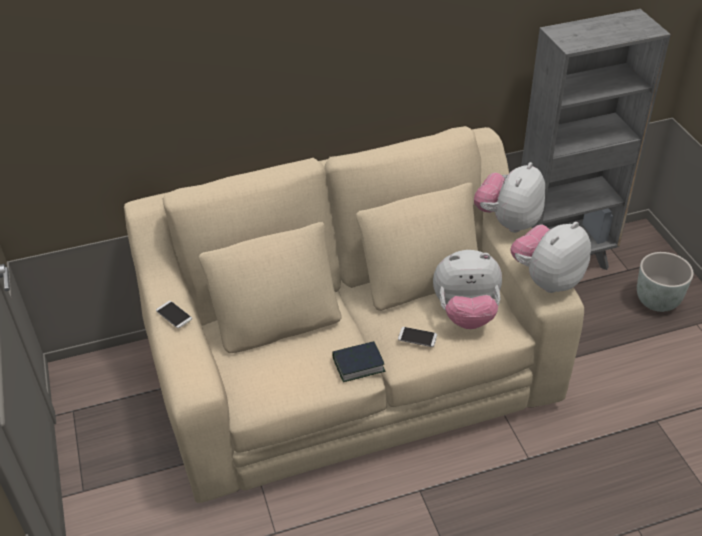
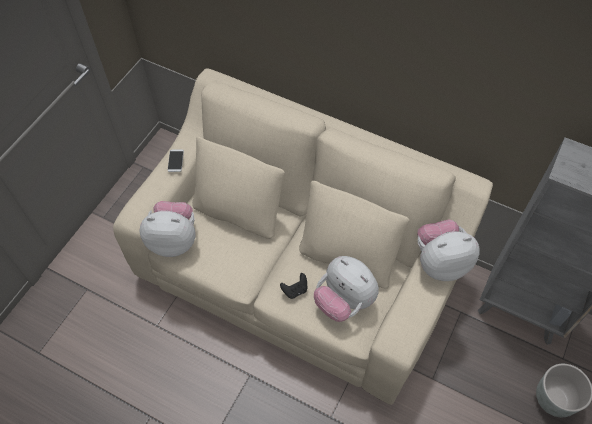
camera: 45 degrees right, 15 degrees up
(358, 365) = (248, 276): book -> none
(417, 337) = (295, 290): phone -> black game controller
(547, 279) = (406, 327): plush toy -> plush toy (174, 240)

